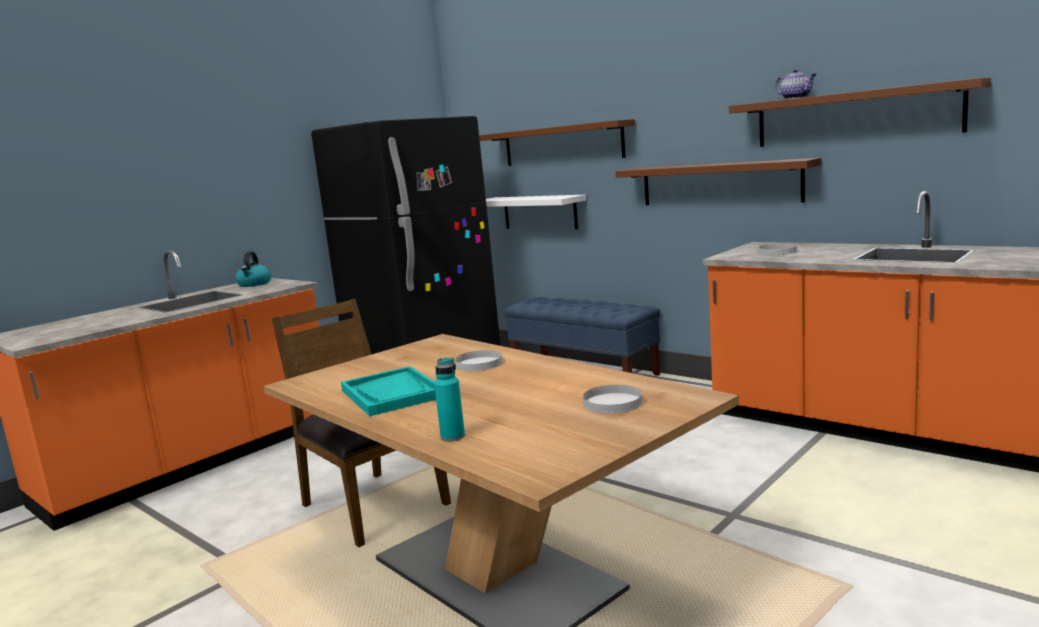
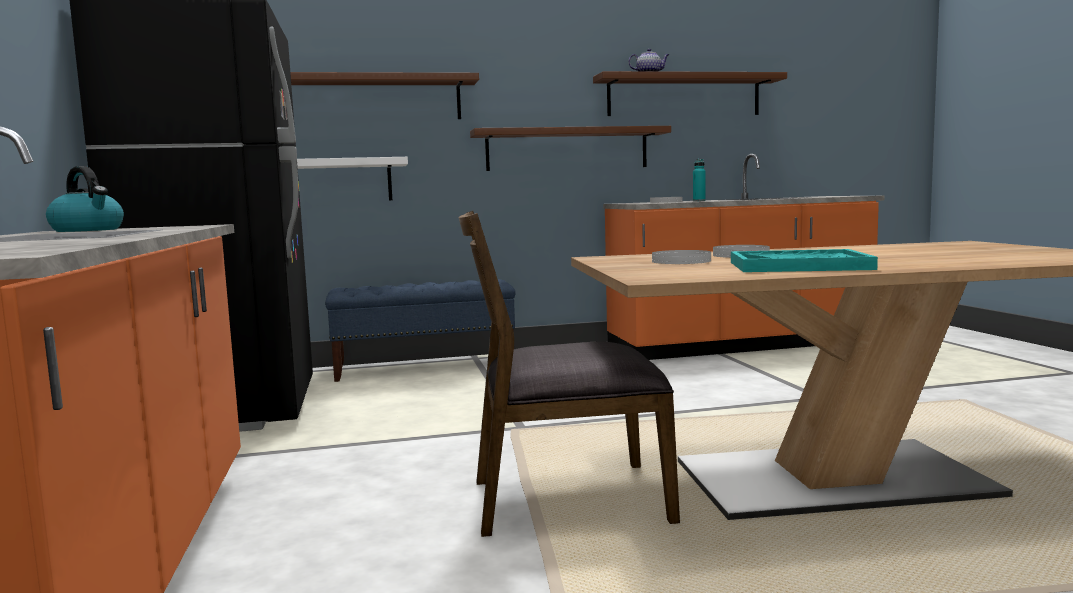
camera: 55 degrees left, 5 degrees down
(453, 437) = (994, 262): turquoise bottle -> turquoise bottle (699, 201)
(612, 403) = (949, 247): white plate -> white plate (680, 261)

